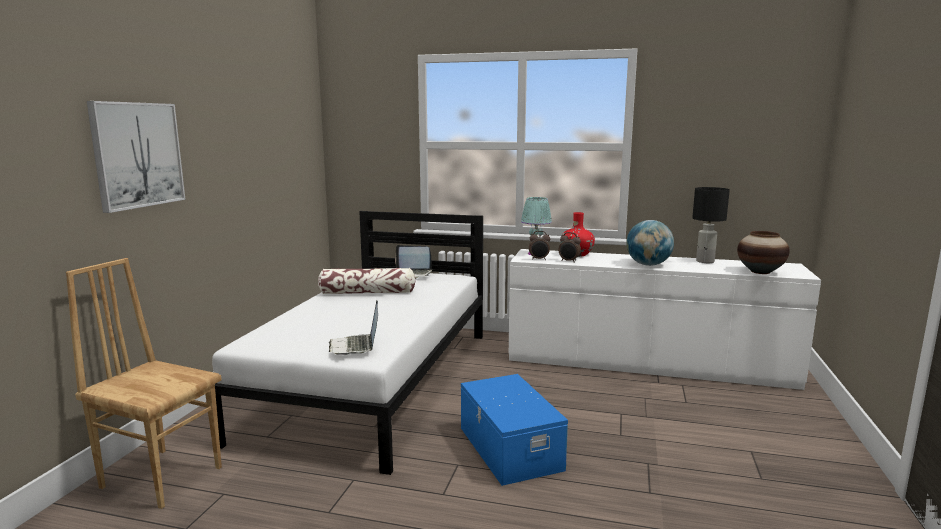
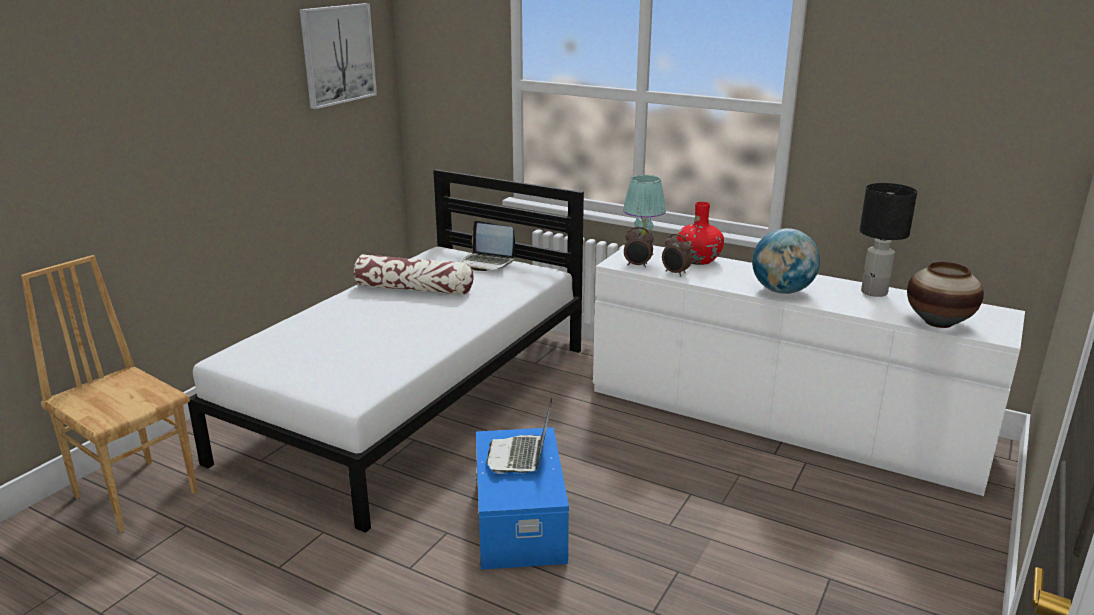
camera: 15 degrees right, 10 degrees up
(137, 155) = (111, 129): picture -> picture (338, 54)
(356, 346) = (345, 376): laptop -> laptop (520, 456)

